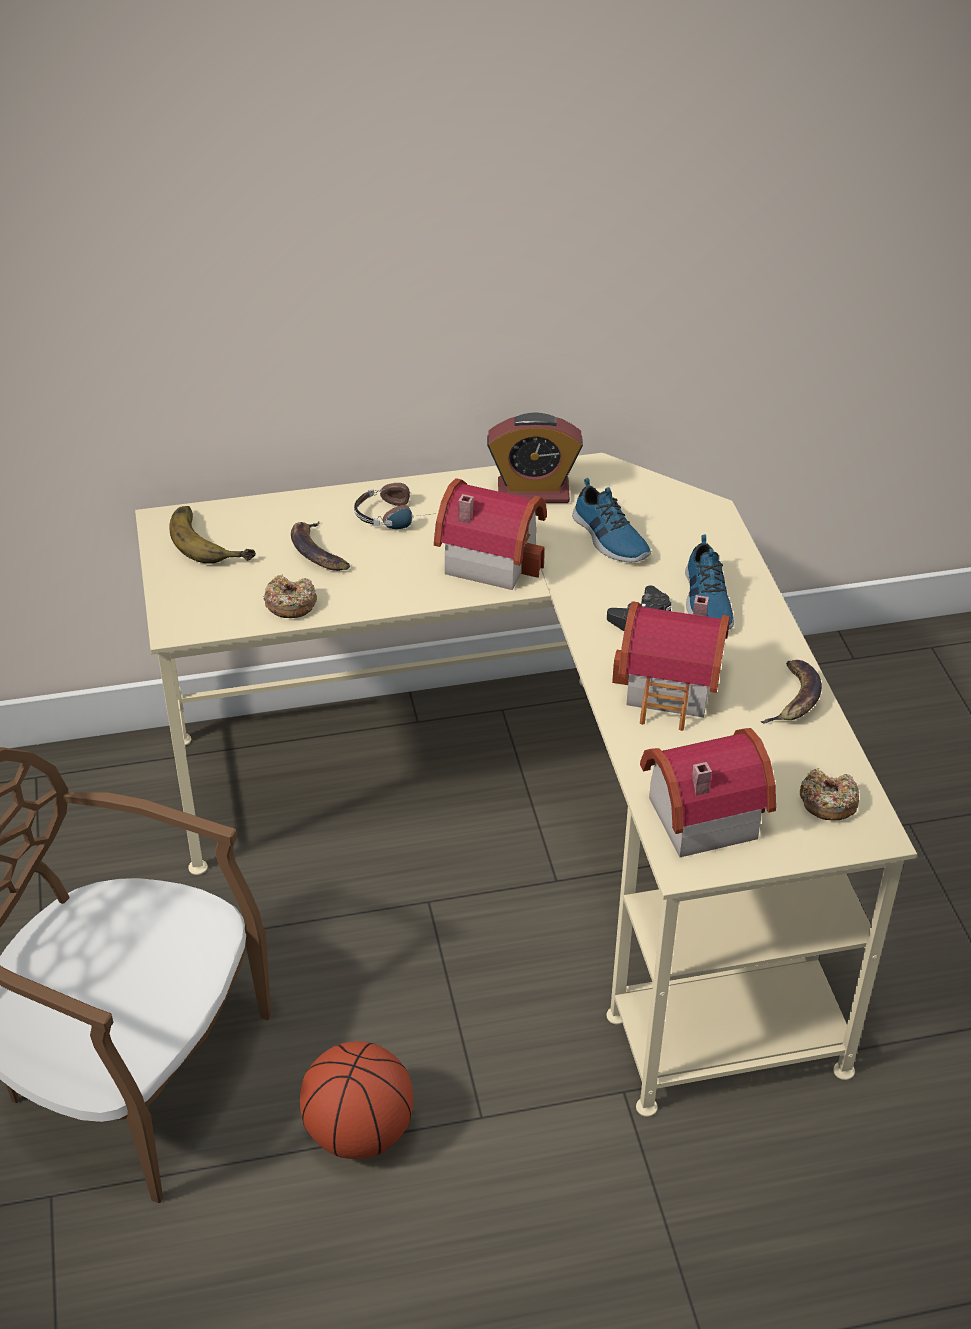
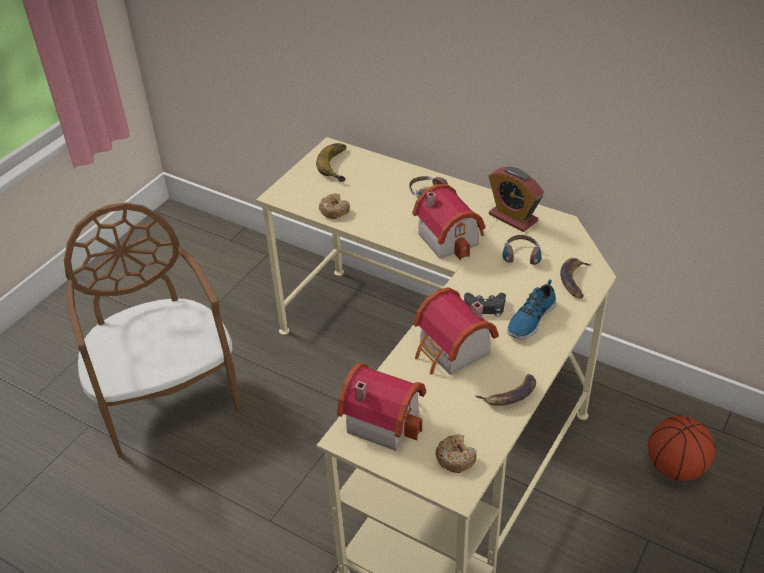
camera: 45 degrees right, 0 degrees up
(317, 552) = (375, 194): banana -> banana (574, 280)
(359, 1132) = (217, 488): basketball -> basketball (675, 468)
(609, 538) = (521, 260): shoe -> headphones

